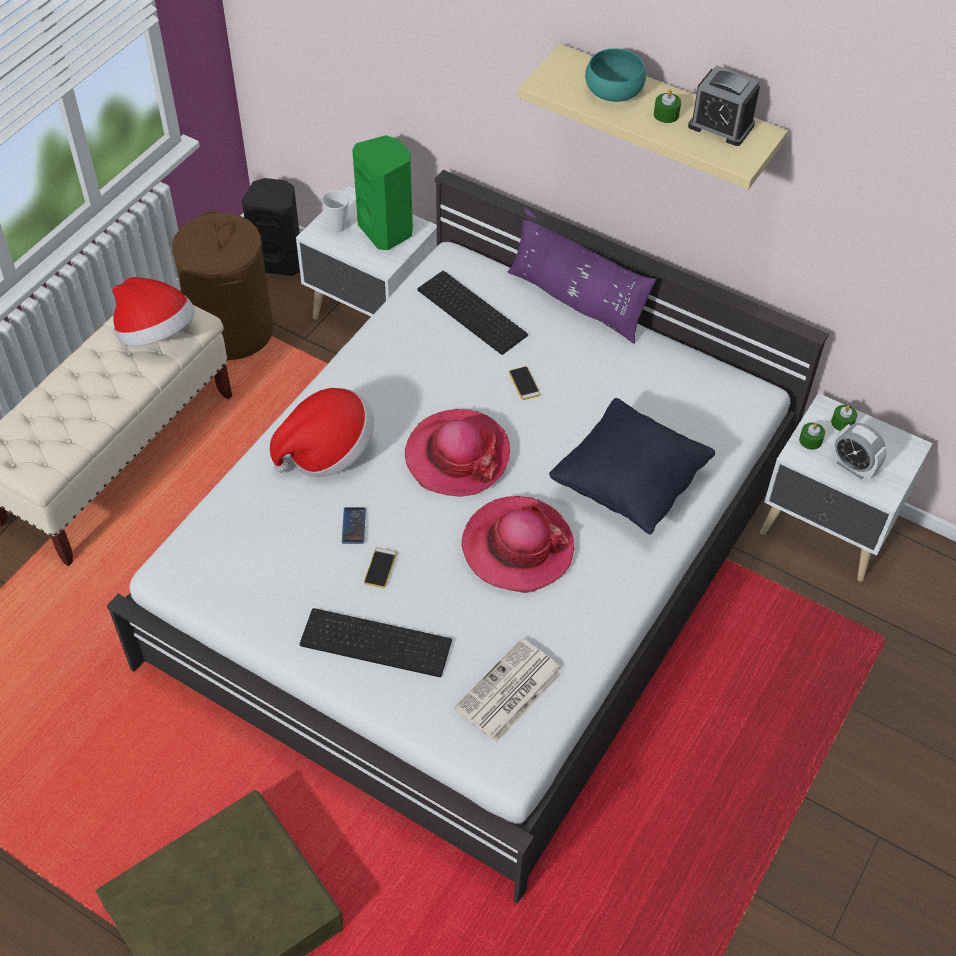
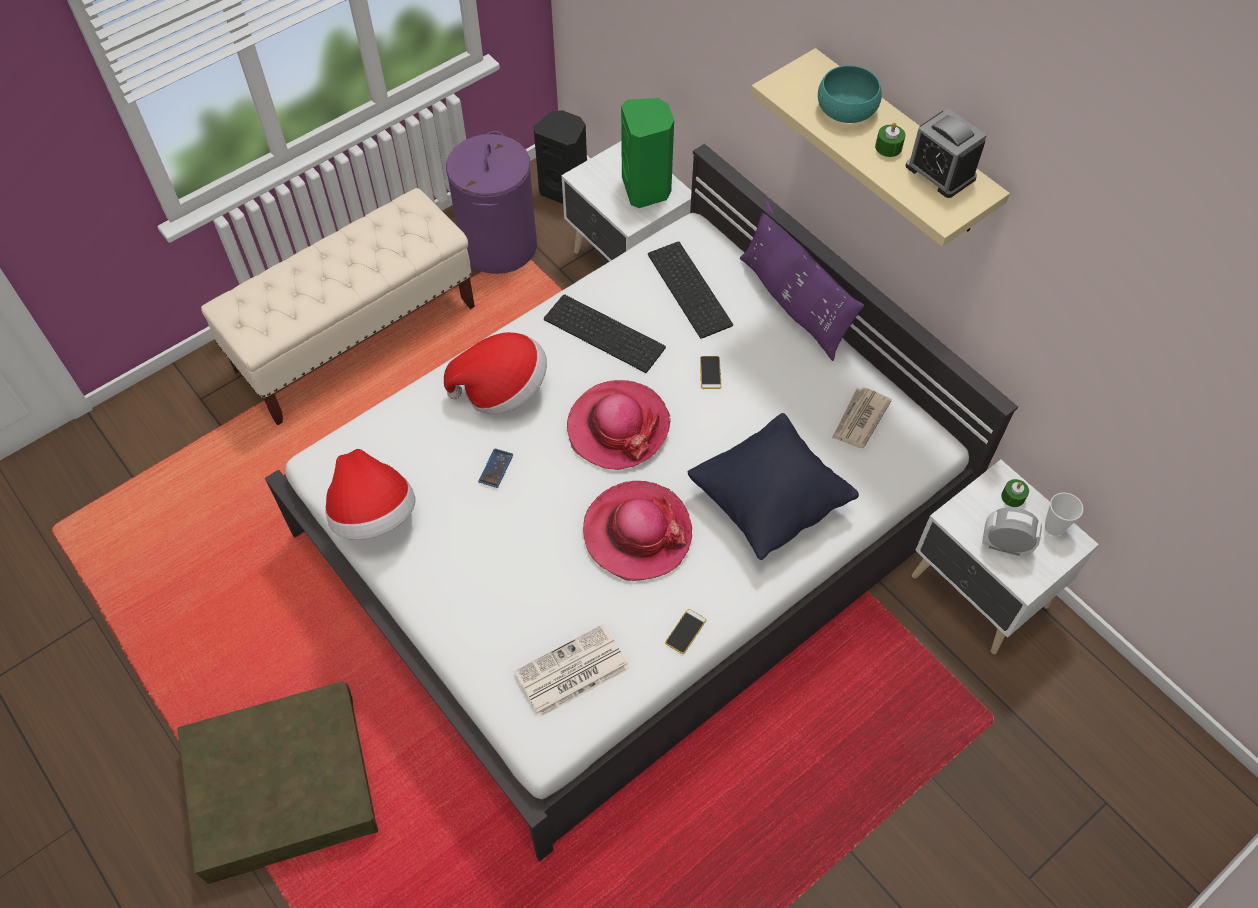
camera: 20 degrees right, 5 degrees up
(156, 334) = (404, 237): hat -> hat (374, 515)
(232, 331) = (499, 246): brown laundry basket -> purple laundry basket
(337, 227) = (603, 174): cup -> cup (1053, 527)
(378, 641) = (473, 585): keyboard -> keyboard (606, 332)
(380, 568) = (503, 516): phone -> phone (685, 631)
(680, 390) = (859, 419): none -> newspaper
(810, 440) = (972, 506): green candle -> none
(853, 467) = (1004, 545): alarm clock -> alarm clock turned 135 degrees clockwise

